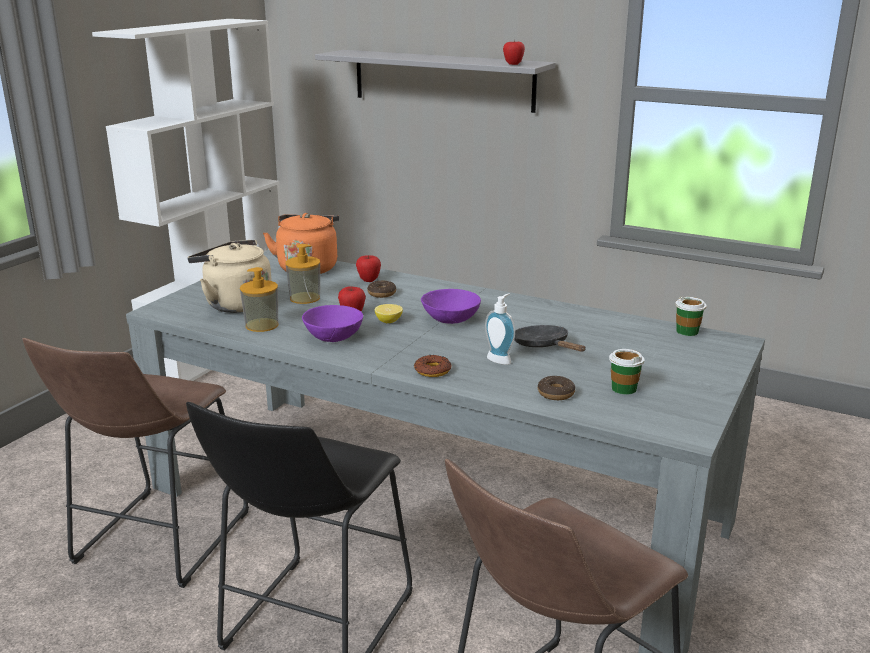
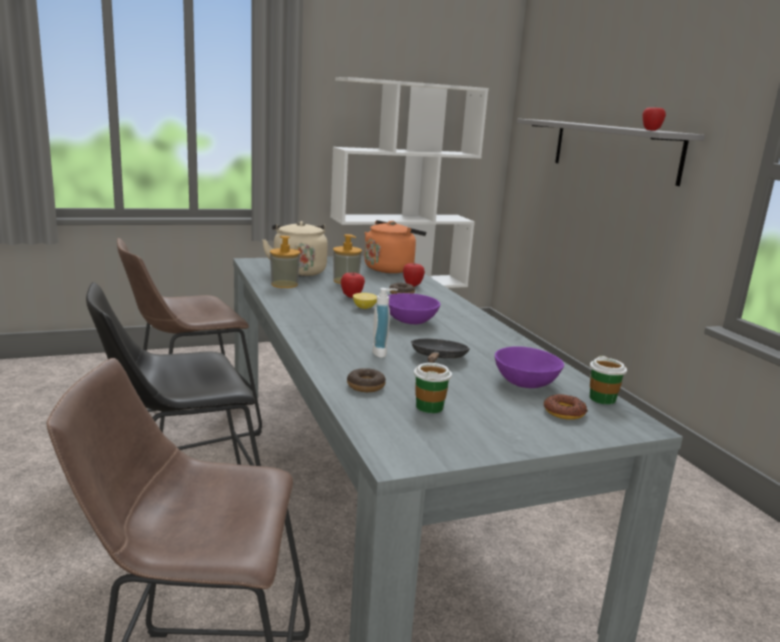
camera: 40 degrees right, 5 degrees down
(333, 337) = (307, 303): purple bowl -> purple bowl (524, 382)
(432, 370) = (318, 340): donut -> donut (564, 412)

